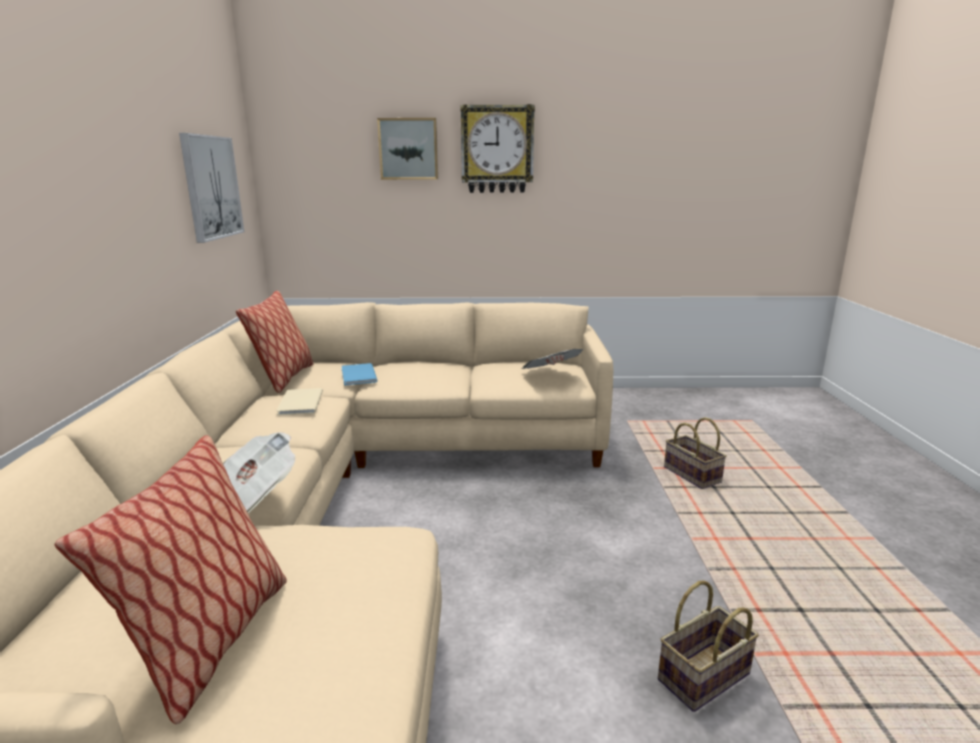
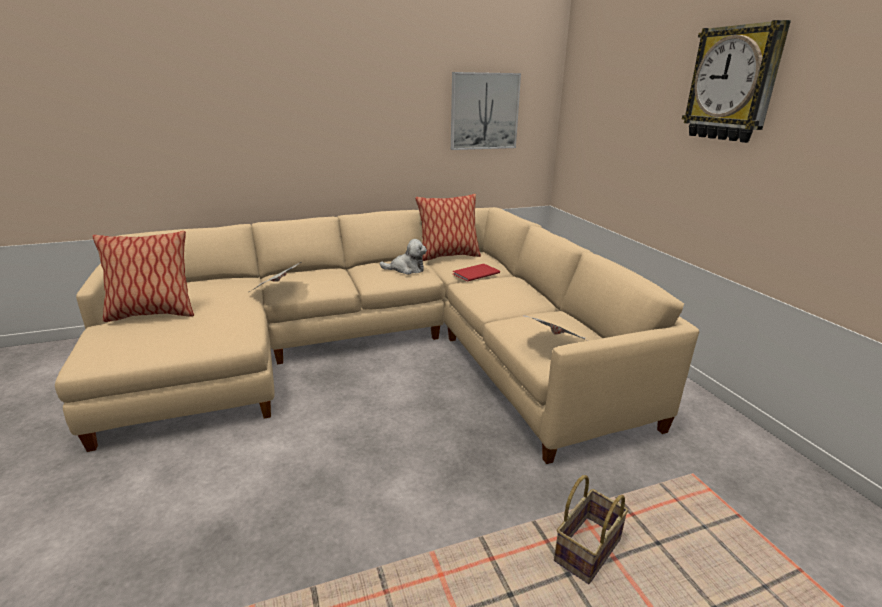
camera: 70 degrees right, 5 degrees up
(298, 403) = (406, 269): beige book -> plush toy
(357, 376) = (474, 273): blue book -> red book
(408, 149) = (653, 82): picture -> none
(703, 679) = (225, 565): basket -> none

